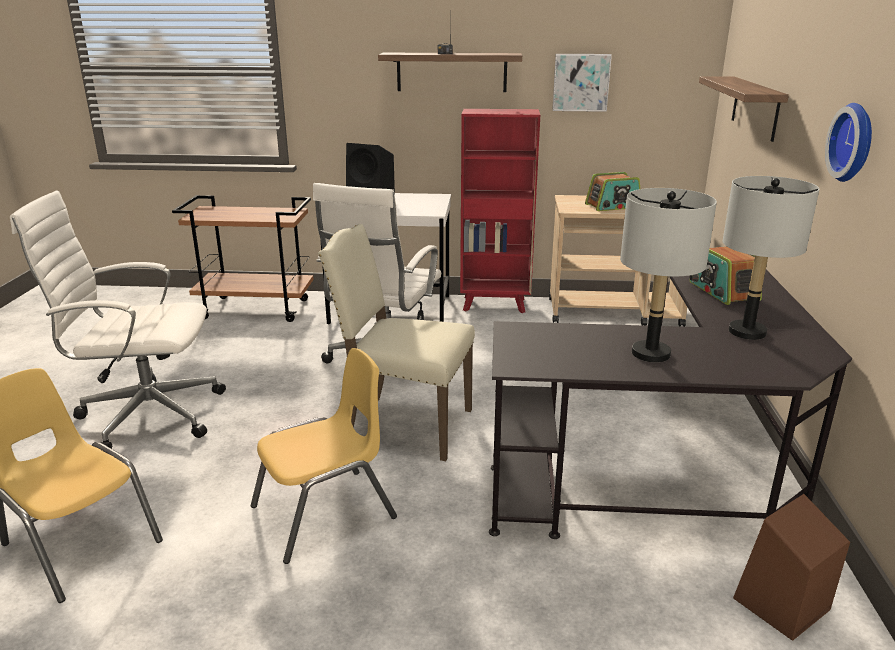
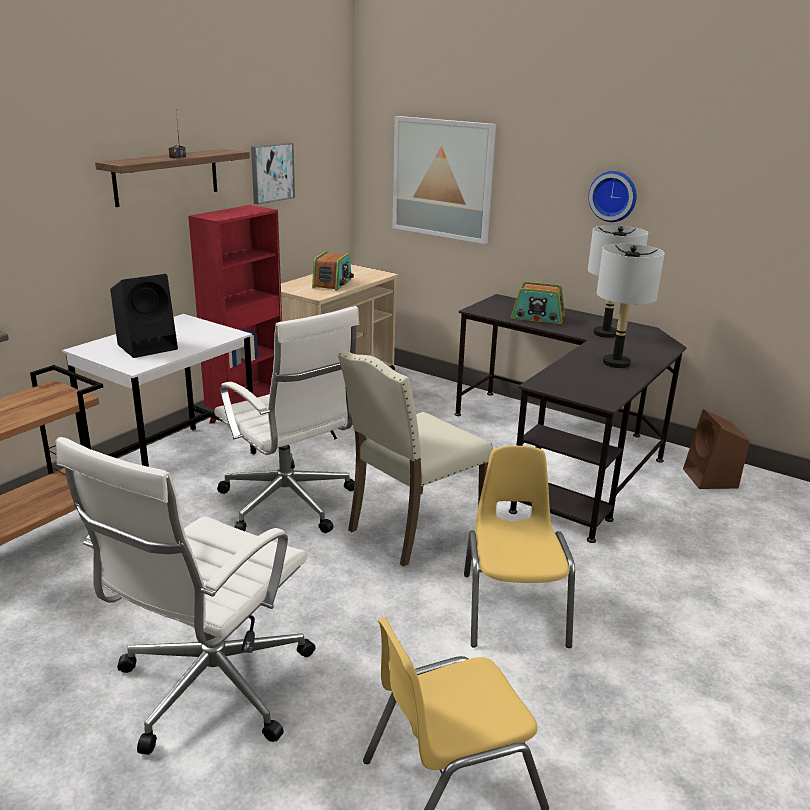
camera: 60 degrees left, 0 degrees up
(755, 107) = (442, 179): shelf -> picture

